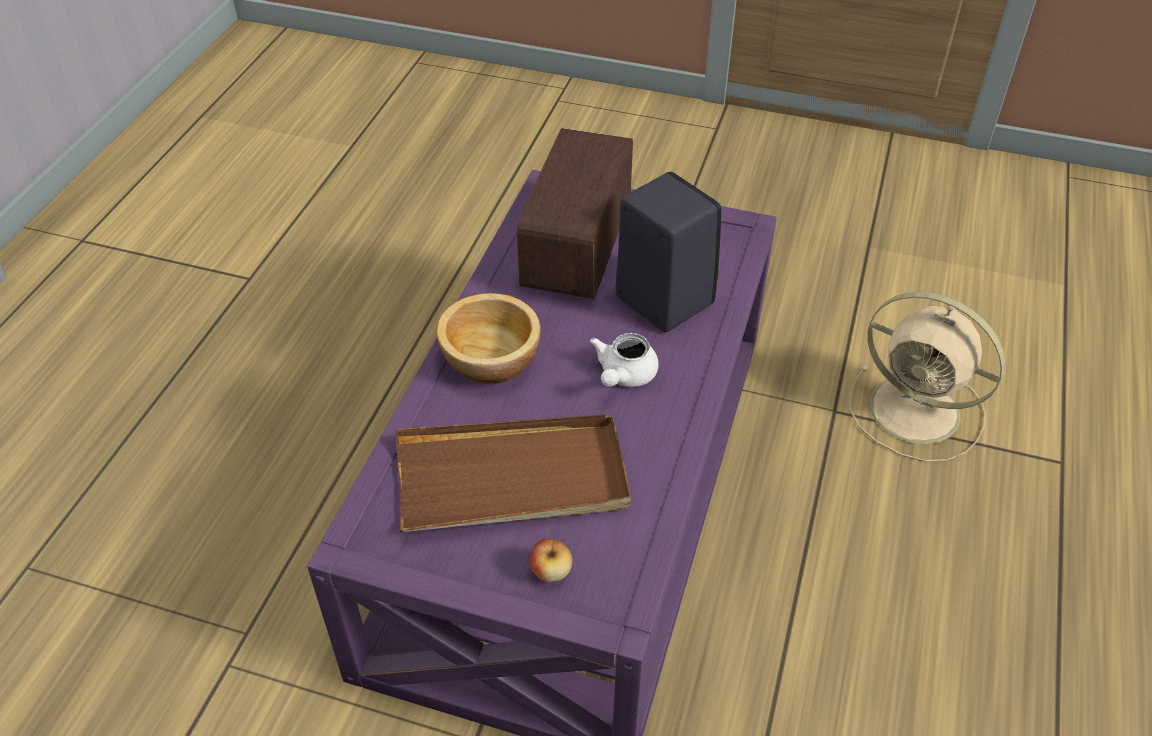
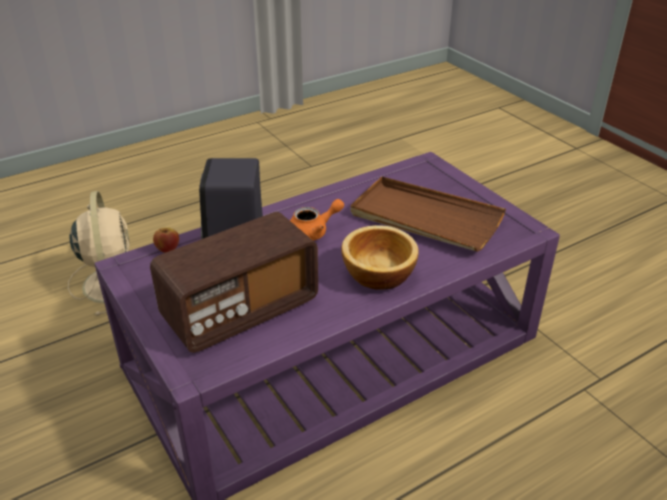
camera: 140 degrees left, 10 degrees down
(551, 571) = (440, 183): apple -> apple (167, 249)
(623, 376) = (314, 232): white teapot -> orange teapot

